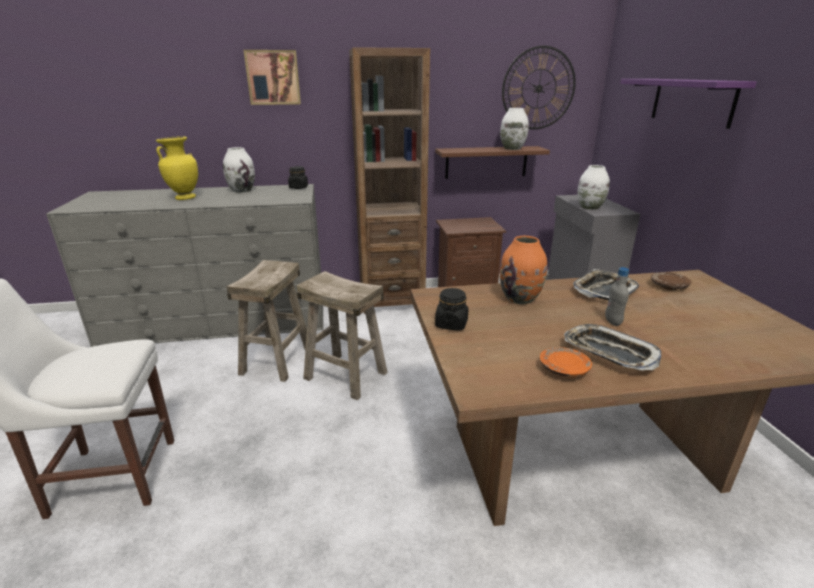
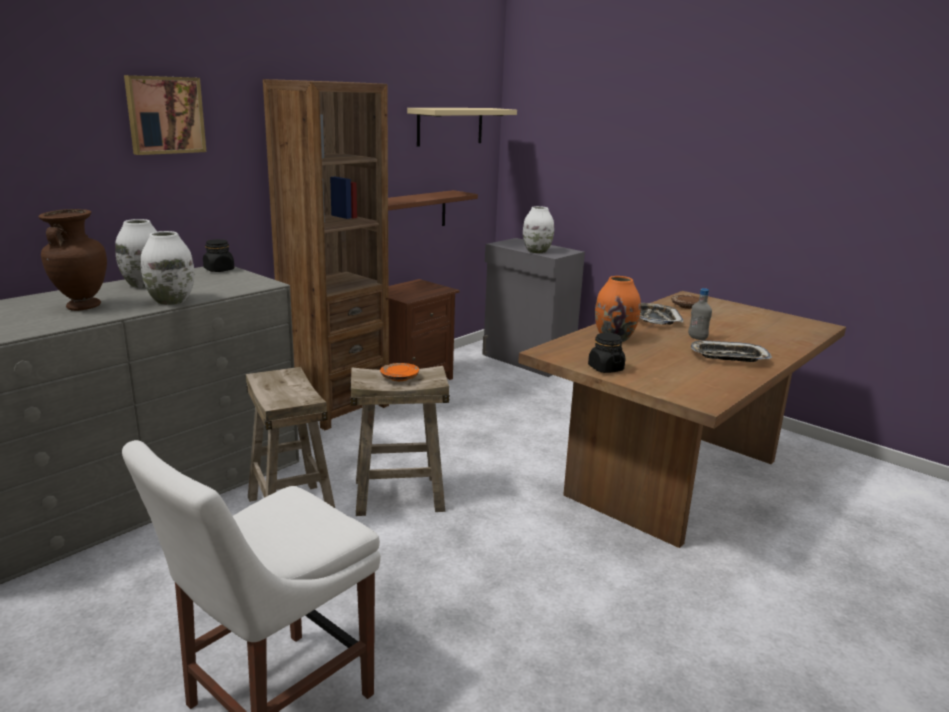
camera: 40 degrees left, 5 degrees down
(185, 198) = (82, 306): yellow vase -> brown vase
(512, 148) = (440, 195): white vase -> white vase (170, 301)
(538, 88) = (450, 126): wall clock -> beige shelf
(563, 369) = (724, 374): orange plate -> orange plate (399, 378)
(692, 101) = (623, 141): purple shelf -> none

